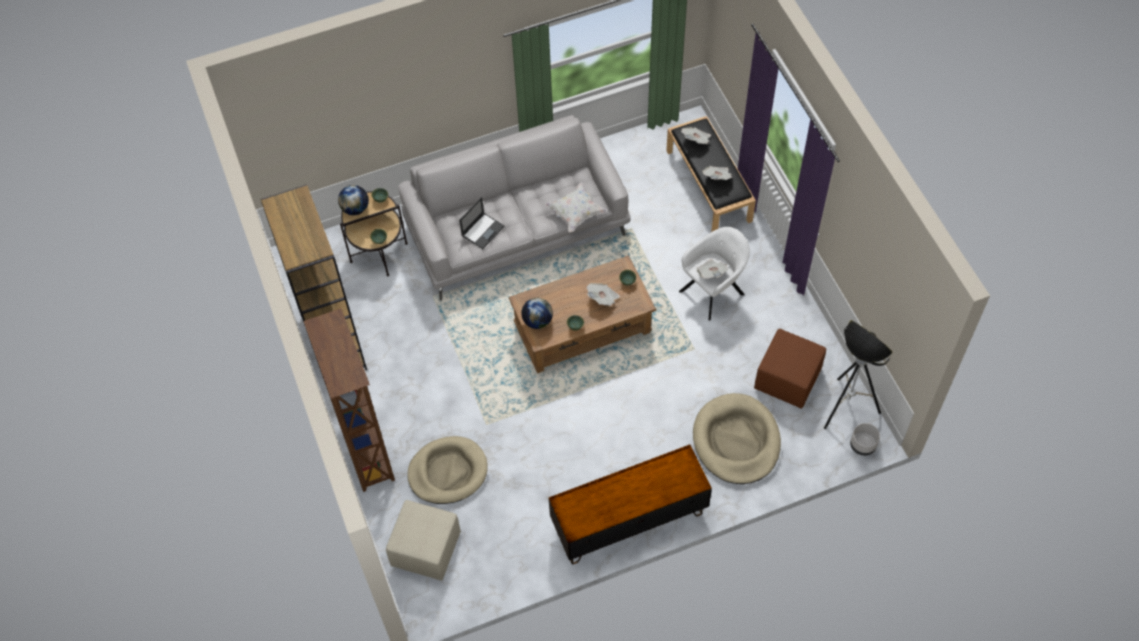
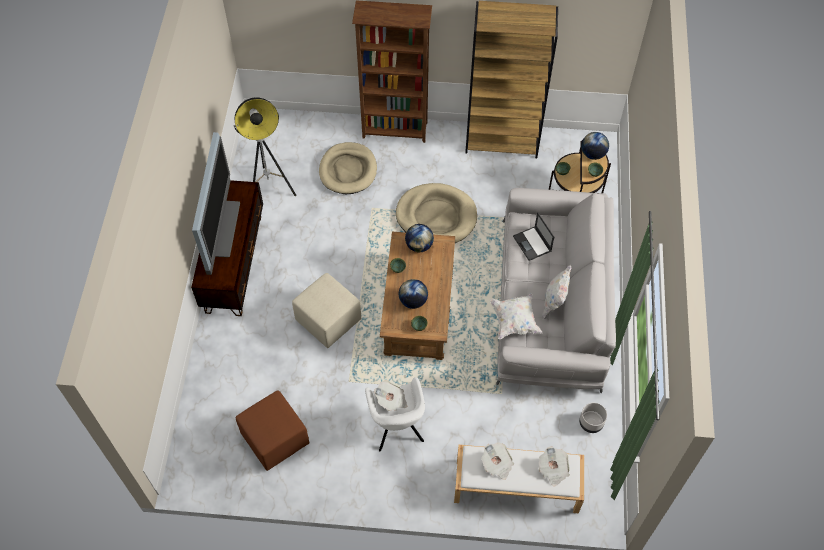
camera: 115 degrees right, 0 degrees up
(426, 550) = (297, 136): beige ottoman -> beige ottoman (327, 320)
(538, 192) = (554, 302): none -> white pillow
(603, 298) = (413, 301): newspaper -> globe
(627, 501) = (221, 228): none -> television
(709, 186) = (516, 486): black bench -> white bench
(736, 441) = (246, 369): beige dog bed -> beige dog bed (436, 216)
(846, 408) = (219, 470): floor lamp -> floor lamp (270, 188)
(862, 445) = (178, 463): grey planter -> grey planter (591, 423)

